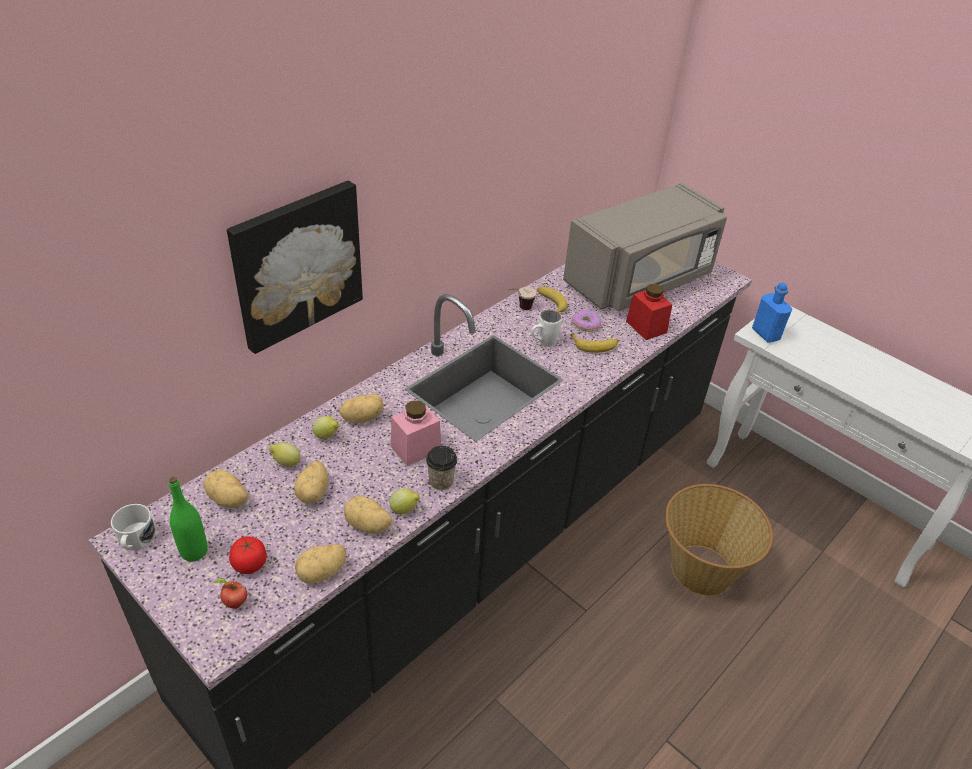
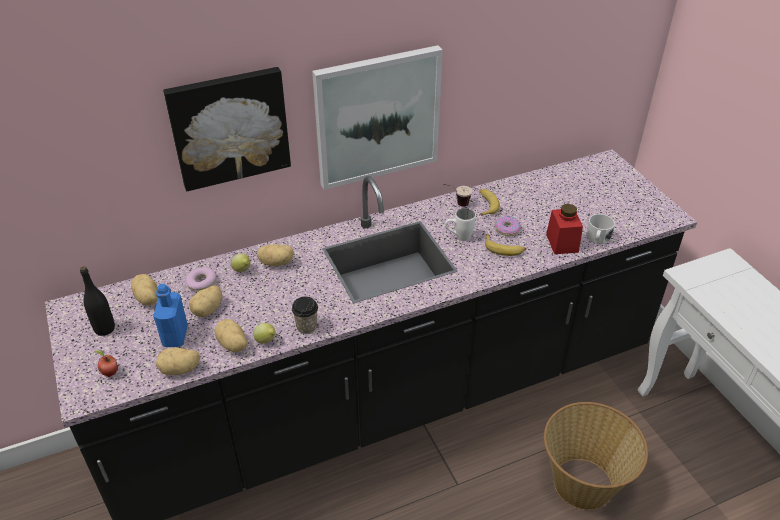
camera: 25 degrees right, 0 degrees up
(136, 540) = (72, 310): white mug -> white mug (597, 238)
(194, 551) = (104, 329): green bottle -> black bottle
(250, 564) = (135, 348): tomato -> none
(286, 463) = (202, 283): lemon -> donut
(415, 448) = (303, 296): pink jar -> none
(440, 224) = (377, 117): none -> picture
(640, 280) = (583, 201): grey microwave -> none
(765, 334) = (696, 277): blue bottle -> blue bottle (175, 336)

